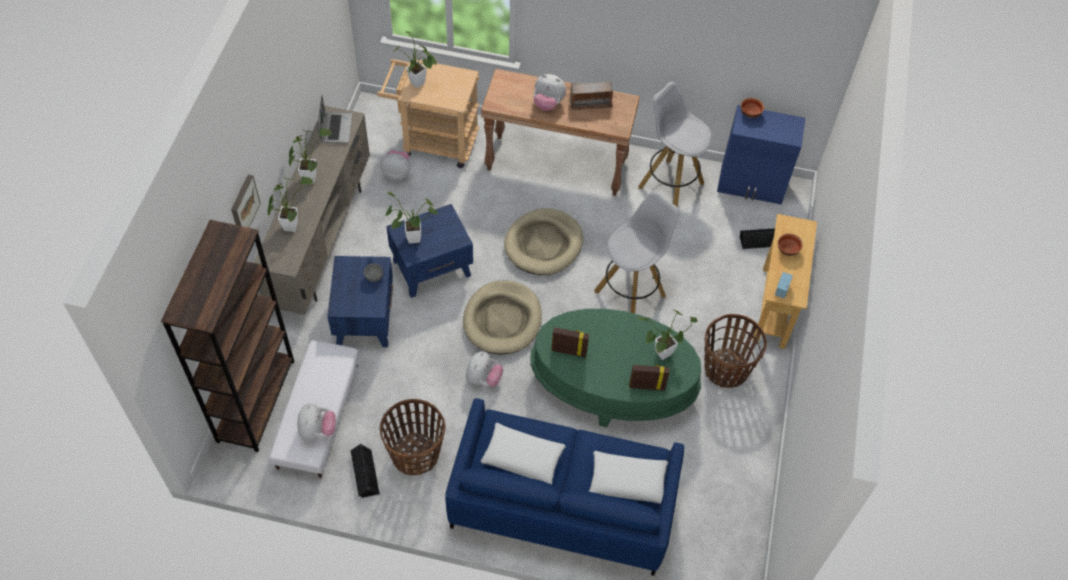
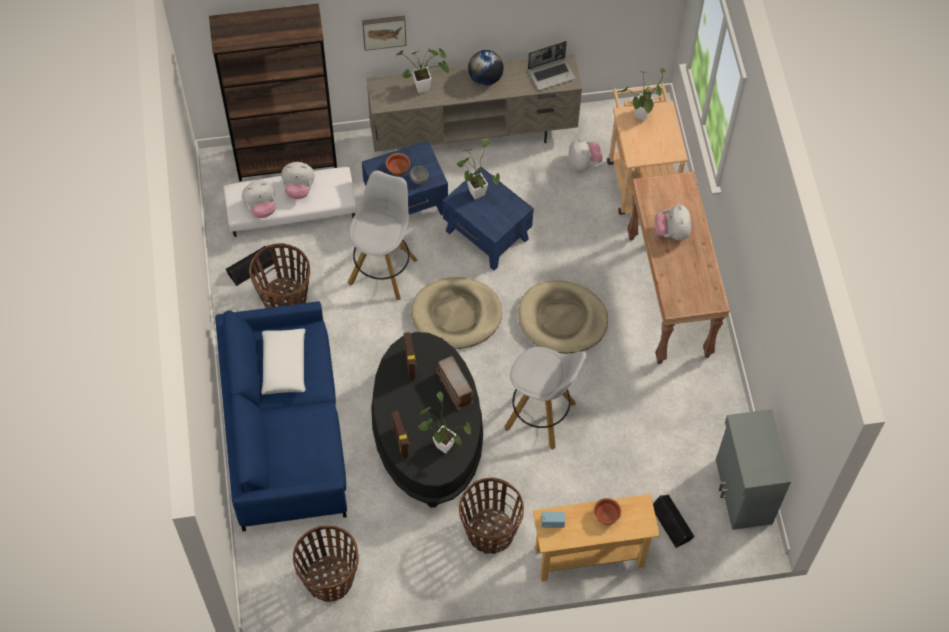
camera: 70 degrees right, 5 degrees up
(310, 176) = (485, 78): potted plant -> globe
(483, 378) = (385, 323): plush toy -> plush toy (299, 189)
(590, 103) = (694, 269): radio -> radio (455, 387)
(612, 384) = (427, 433): green coffee table -> black coffee table
(627, 480) = (295, 457): white pillow -> none
(670, 184) = (700, 410): white stool -> white stool (383, 270)
(728, 514) = (329, 578): none -> basket
(750, 114) = (765, 424): bowl -> bowl (397, 169)
(751, 185) = (742, 492): blue cabinet -> grey cabinet

